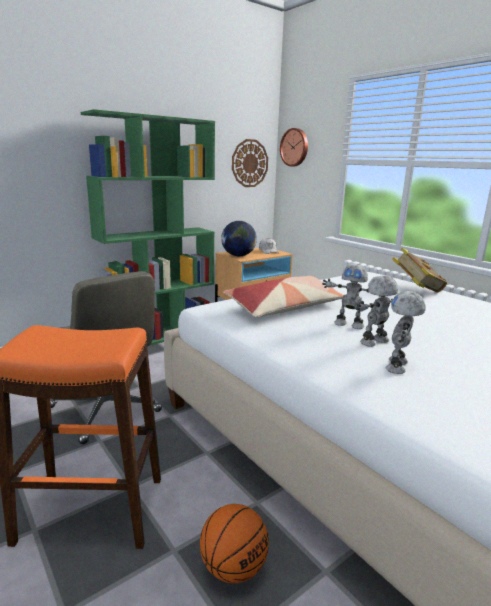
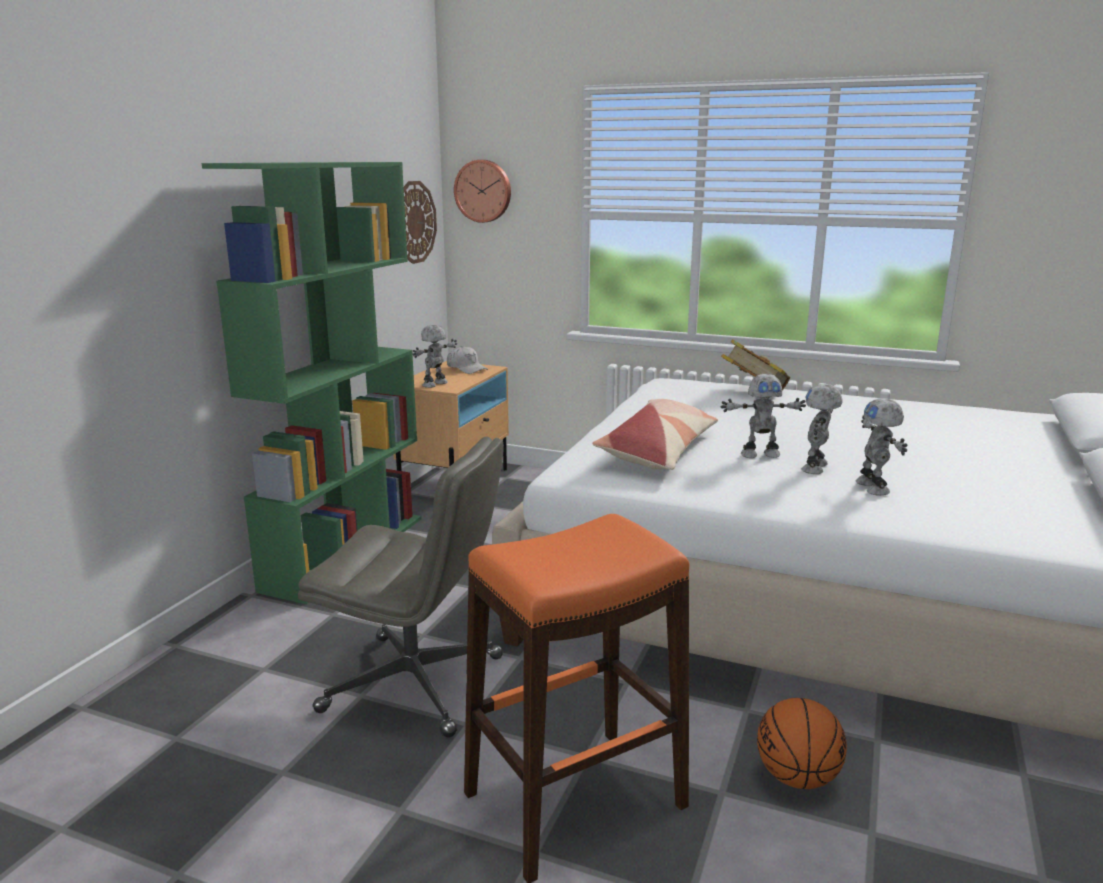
camera: 30 degrees left, 0 degrees up
(238, 256) = (436, 384): globe -> toy robot

